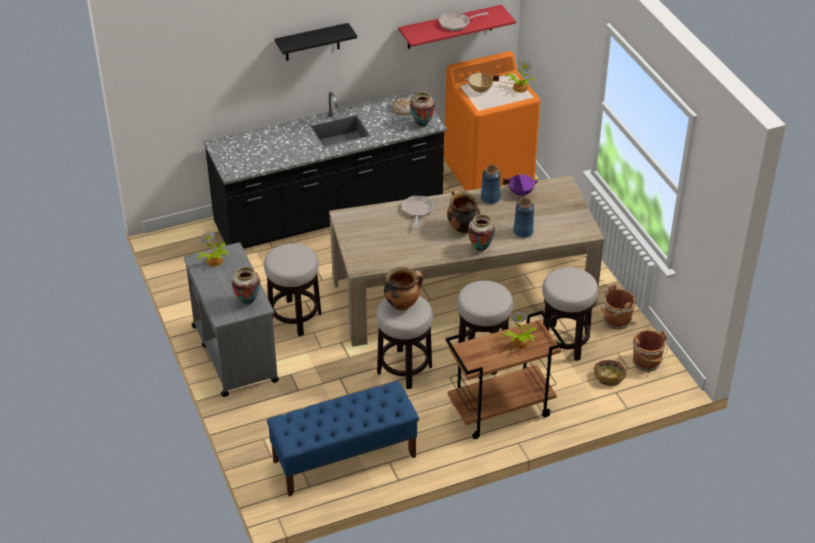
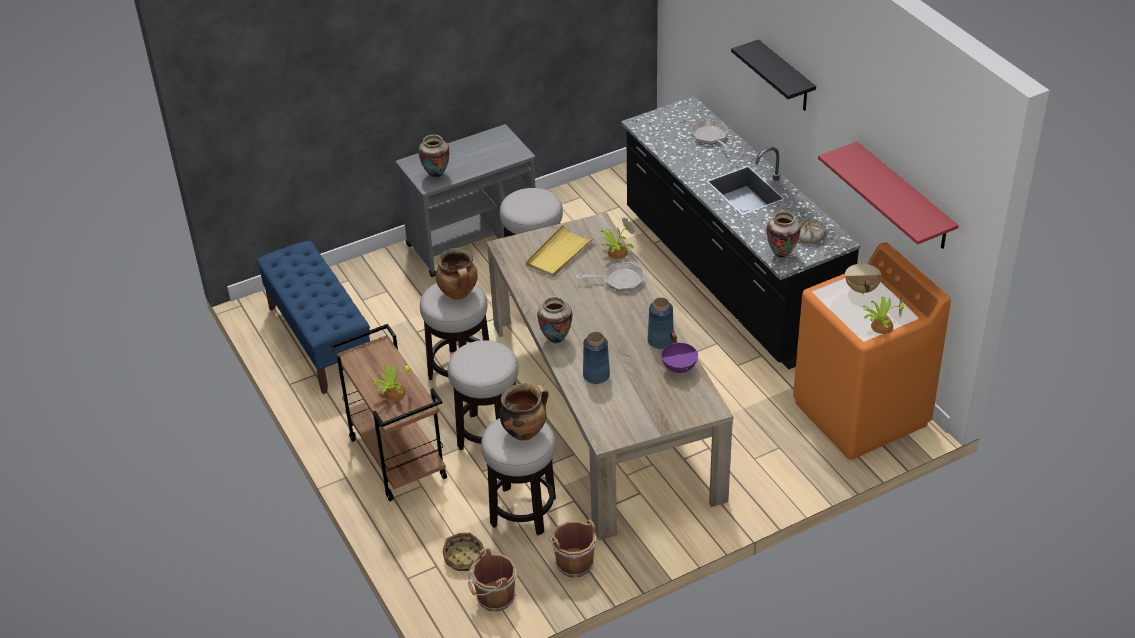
camera: 85 degrees right, 0 degrees up
(214, 261) = (499, 144): potted plant -> potted plant (616, 252)
(377, 239) = (559, 254): none -> yellow tray
(457, 24) = (885, 188): frying pan -> frying pan (711, 137)
(462, 227) = (594, 321): cooking pot -> cooking pot (525, 431)

